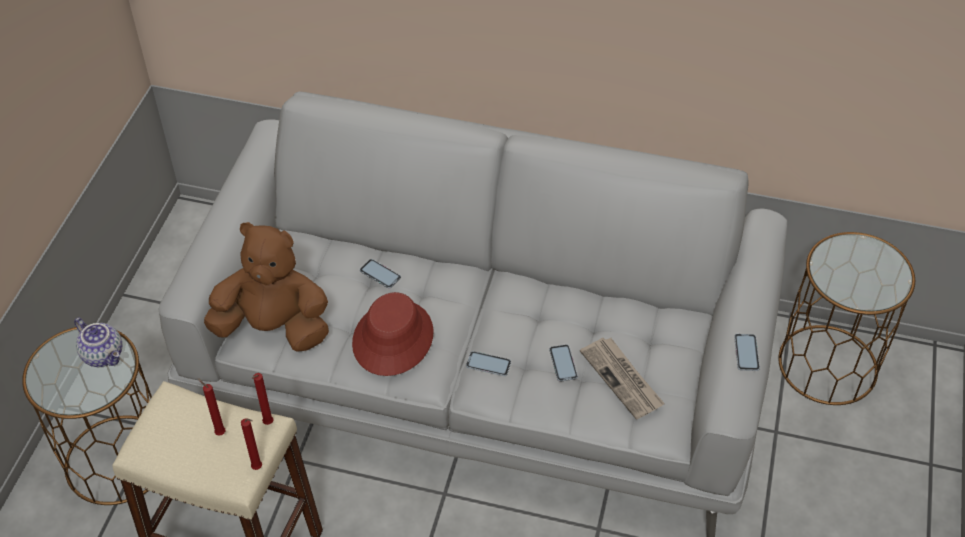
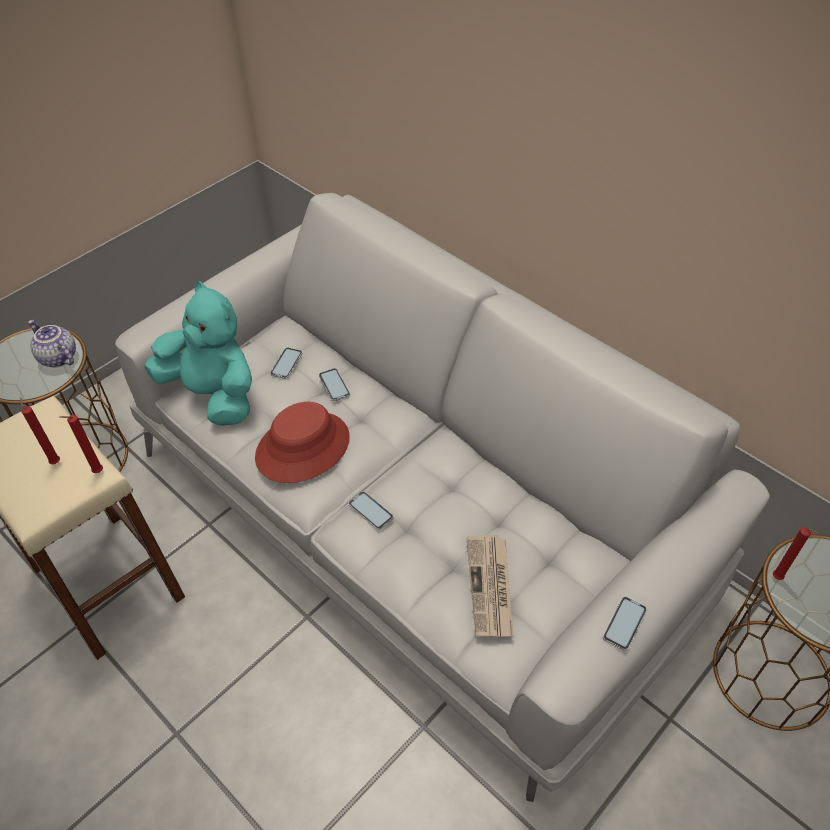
camera: 30 degrees right, 0 degrees up
(104, 354) = (57, 358): teapot -> teapot turned 150 degrees clockwise
(258, 468) = (55, 510): red candle -> red candle (778, 579)
(273, 327) = (213, 394): brown plush toy -> turquoise plush toy
(563, 363) = (442, 543): phone -> phone (286, 363)

